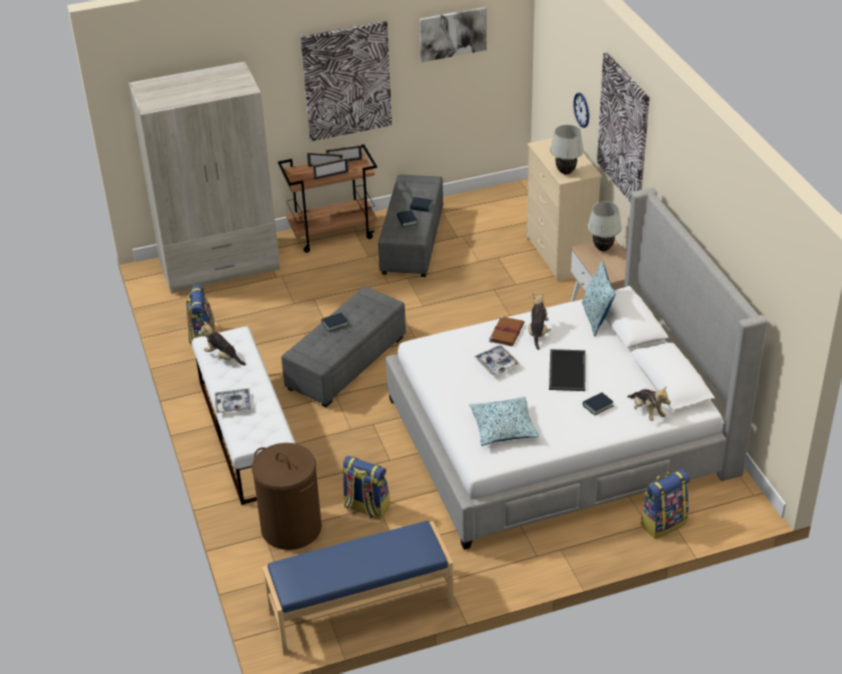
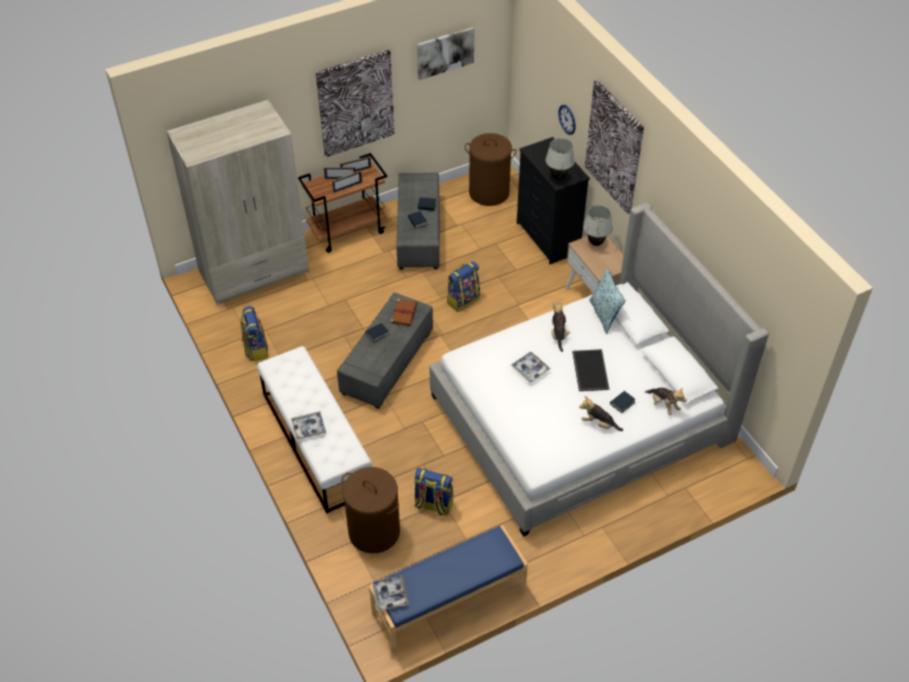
camera: 10 degrees left, 10 degrees up
(223, 357) = (289, 380): plush toy -> plush toy (599, 424)
(283, 576) = (390, 595): none -> tray
(501, 208) = (489, 192): none -> brown laundry basket
(503, 428) = (548, 433): pillow -> none
(506, 332) = (532, 336): brown book -> brown book (404, 313)
(559, 256) = (547, 238): beige dresser -> black dresser
(663, 523) = (680, 492): backpack -> backpack (463, 300)

